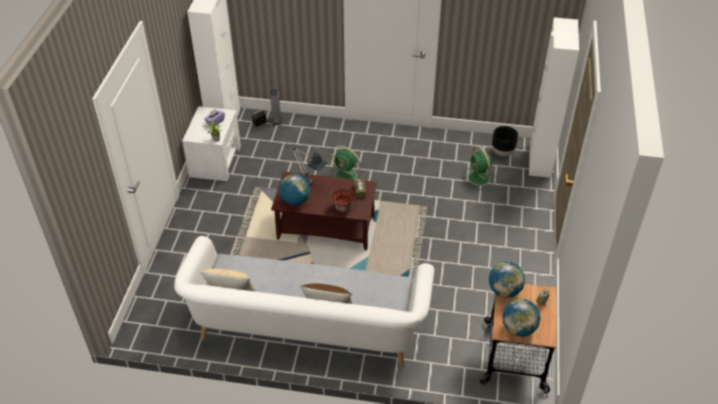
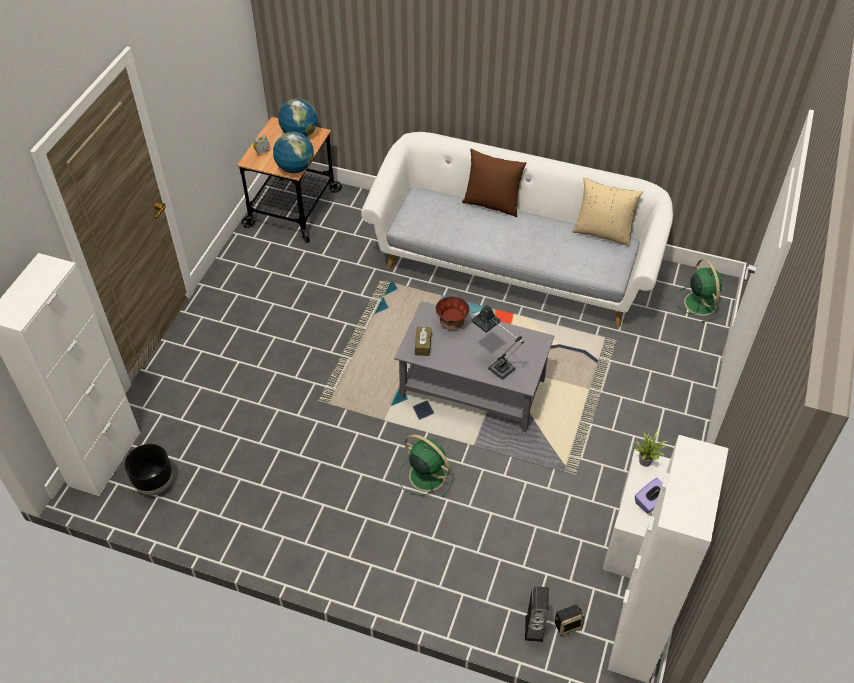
camera: 170 degrees left, 5 degrees up
(295, 200) = (518, 342): globe -> none
(325, 227) = (474, 388): brown coffee table -> grey coffee table
(479, 178) = (218, 438): green fan -> green fan (699, 302)

